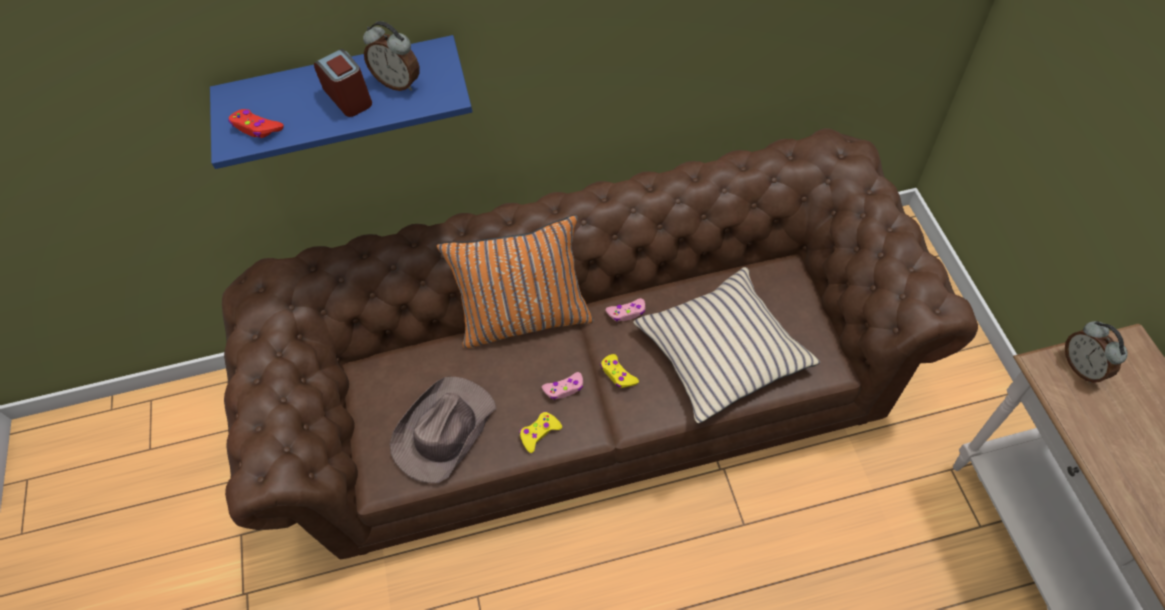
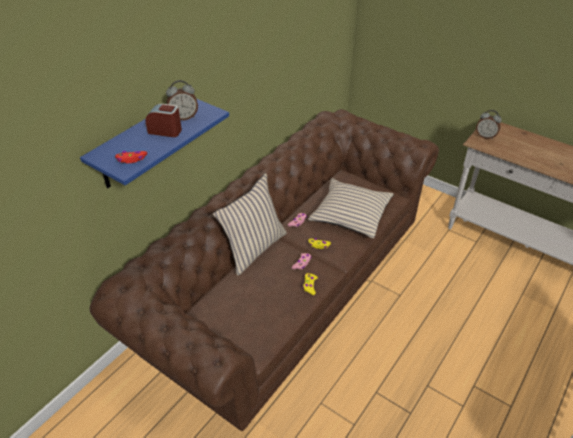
camera: 45 degrees left, 15 degrees down
(443, 431) = (265, 312): brown hat -> none
(525, 317) = (253, 248): orange pillow -> beige pillow

